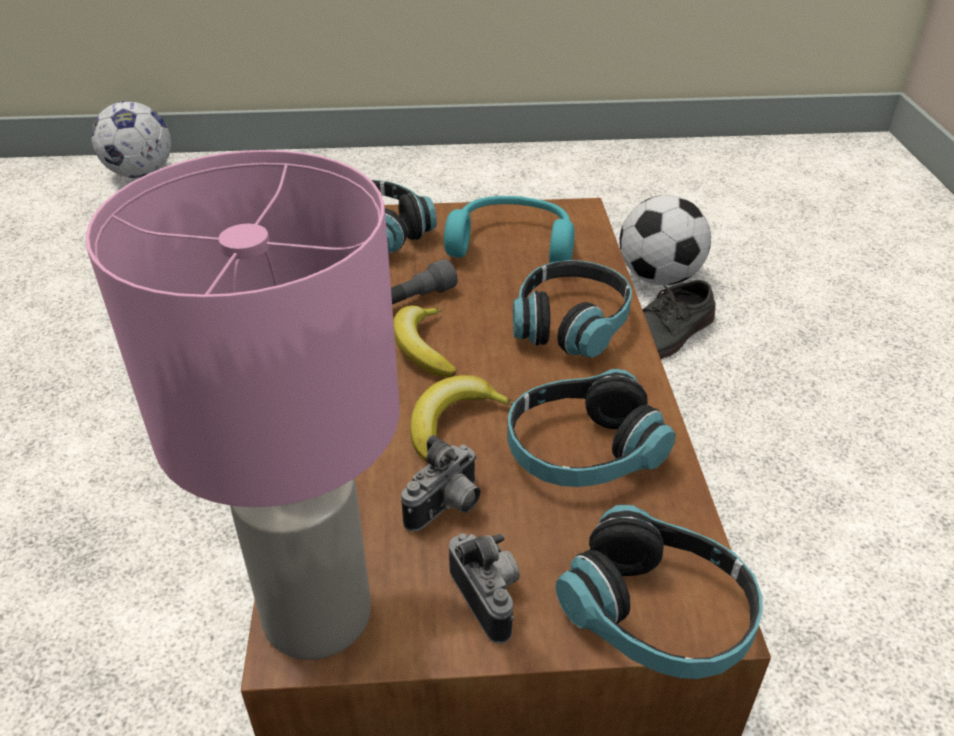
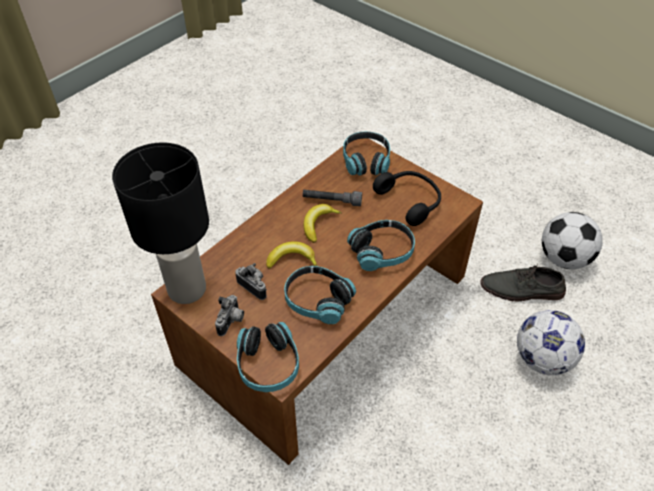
camera: 45 degrees right, 10 degrees up
(141, 173) = (381, 50): football -> football (542, 359)
(315, 612) = (187, 288): pink table lamp -> black table lamp
(447, 508) = (254, 286): camera -> camera turned 135 degrees counterclockwise
(512, 244) = (410, 201): turquoise headphones -> black headphones

